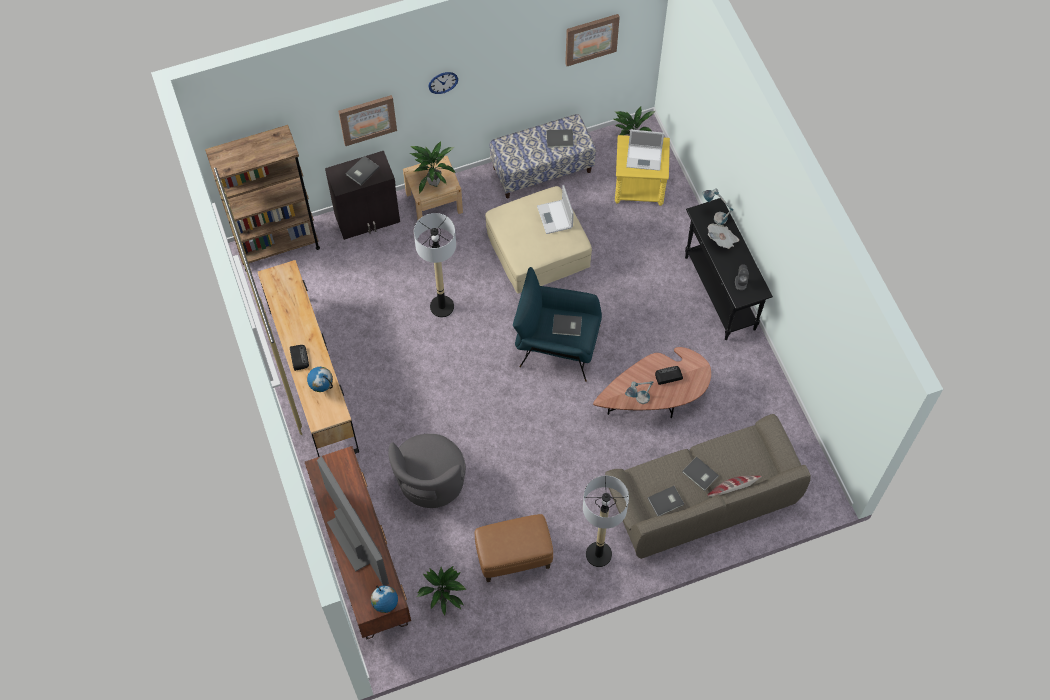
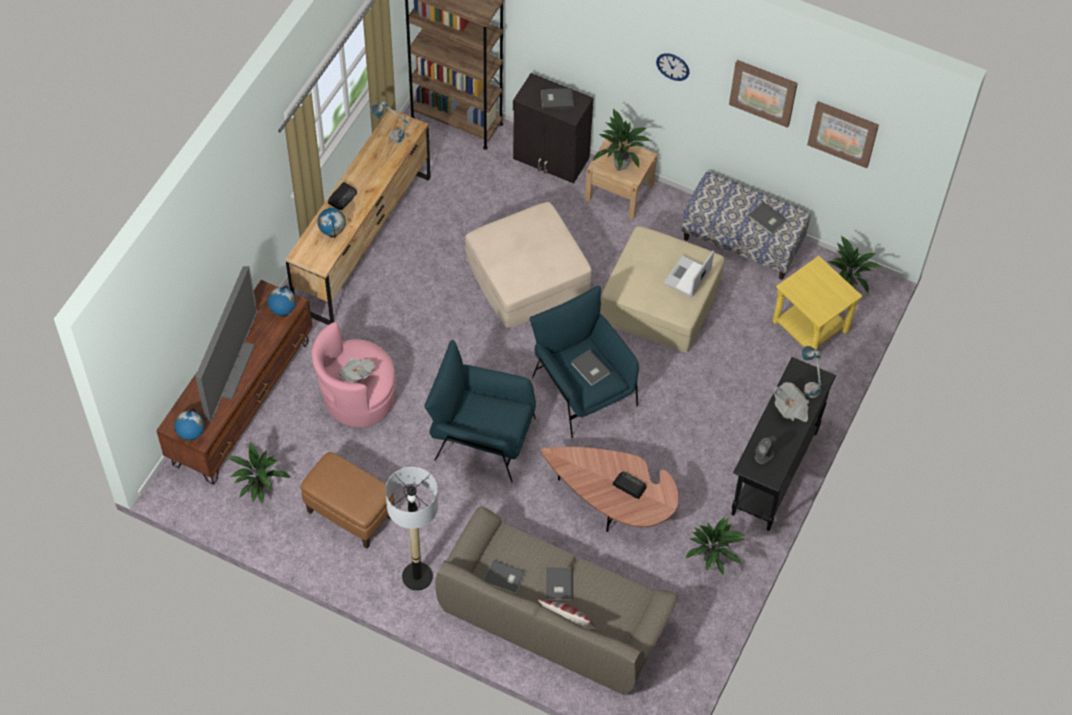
camera: 45 degrees right, 5 degrees down
(346, 469) = (283, 313): none -> globe
(367, 119) = (587, 51): picture -> picture (763, 92)
(430, 482) = (357, 398): grey armchair -> pink armchair
(433, 464) = (356, 374): none -> newspaper
(442, 306) = (527, 276): floor lamp -> beige ottoman
(534, 433) = (481, 438): none -> blue armchair
(637, 401) = (579, 481): table lamp -> table lamp (390, 135)
(645, 157) = (819, 293): laptop -> none
(748, 380) = (710, 564): none -> potted plant

